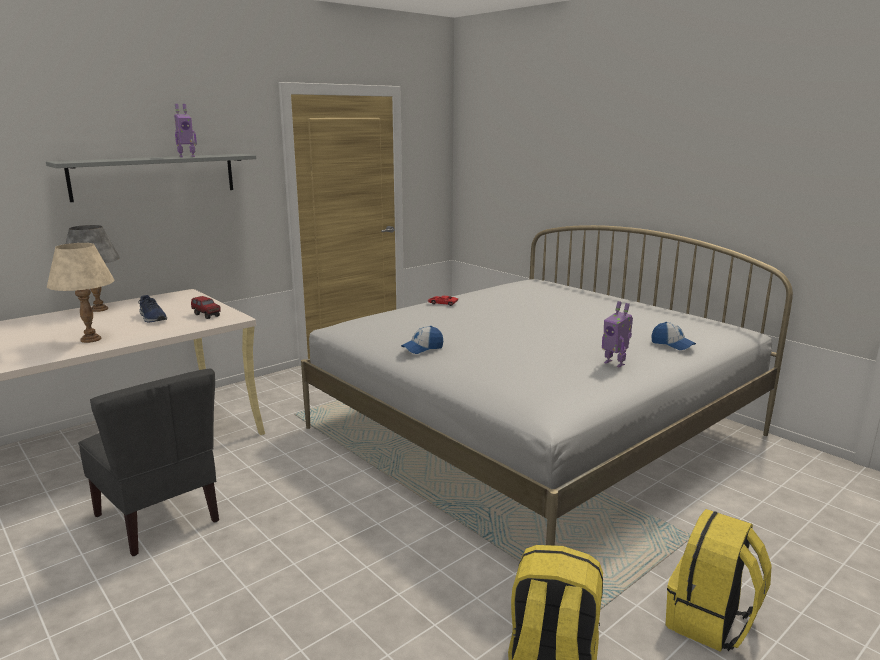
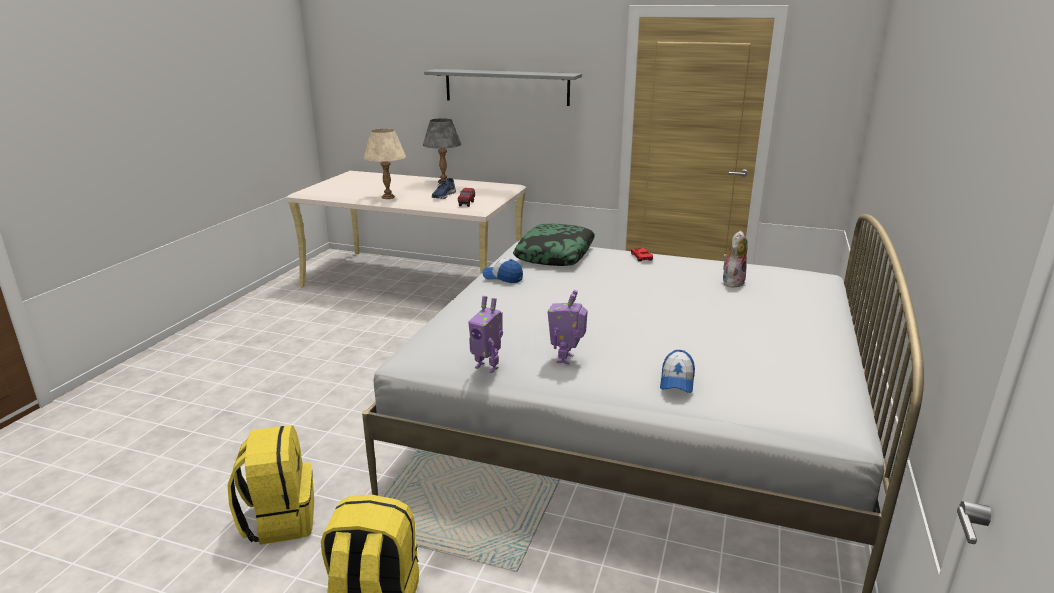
camera: 60 degrees right, 5 degrees up
(159, 518) = (357, 325): grey chair -> none
(186, 156) = (521, 73): toy robot -> toy robot (487, 367)
(393, 322) = (555, 254): none -> pillow
(526, 296) = (732, 282): none -> plush toy

